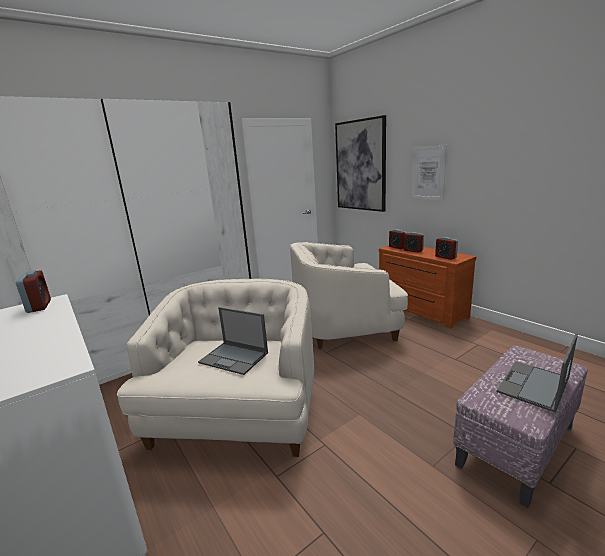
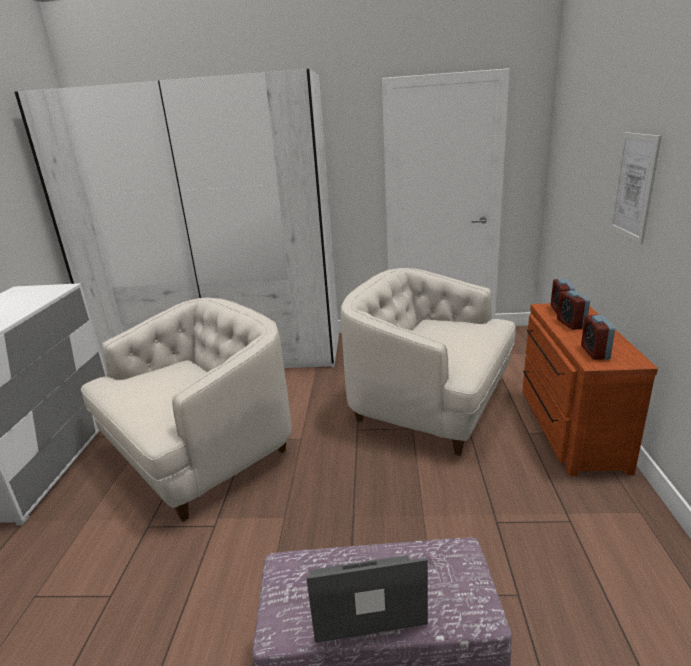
camera: 40 degrees right, 5 degrees up
(39, 306) = (47, 290): alarm clock -> none
(234, 358) = (170, 392): laptop -> none
(360, 165) = (571, 154): picture -> none

